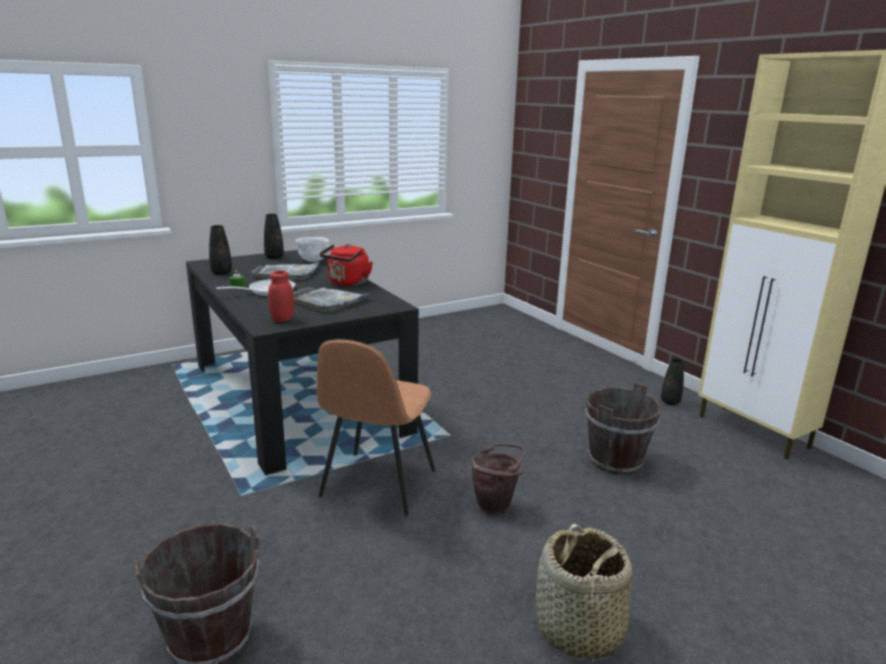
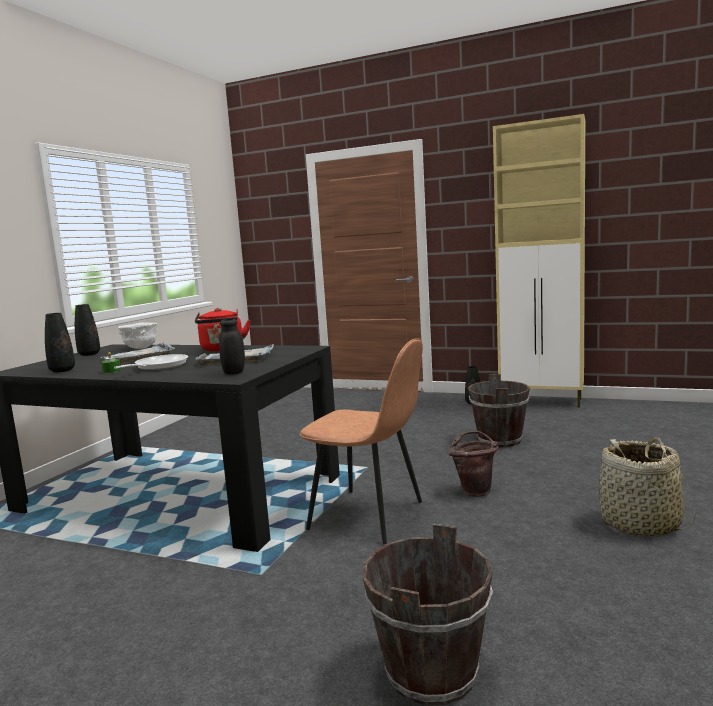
camera: 35 degrees left, 10 degrees down
(282, 319) = (234, 372): red jar -> black jar
(377, 485) = (369, 516): brown chair -> brown chair turned 45 degrees counterclockwise

